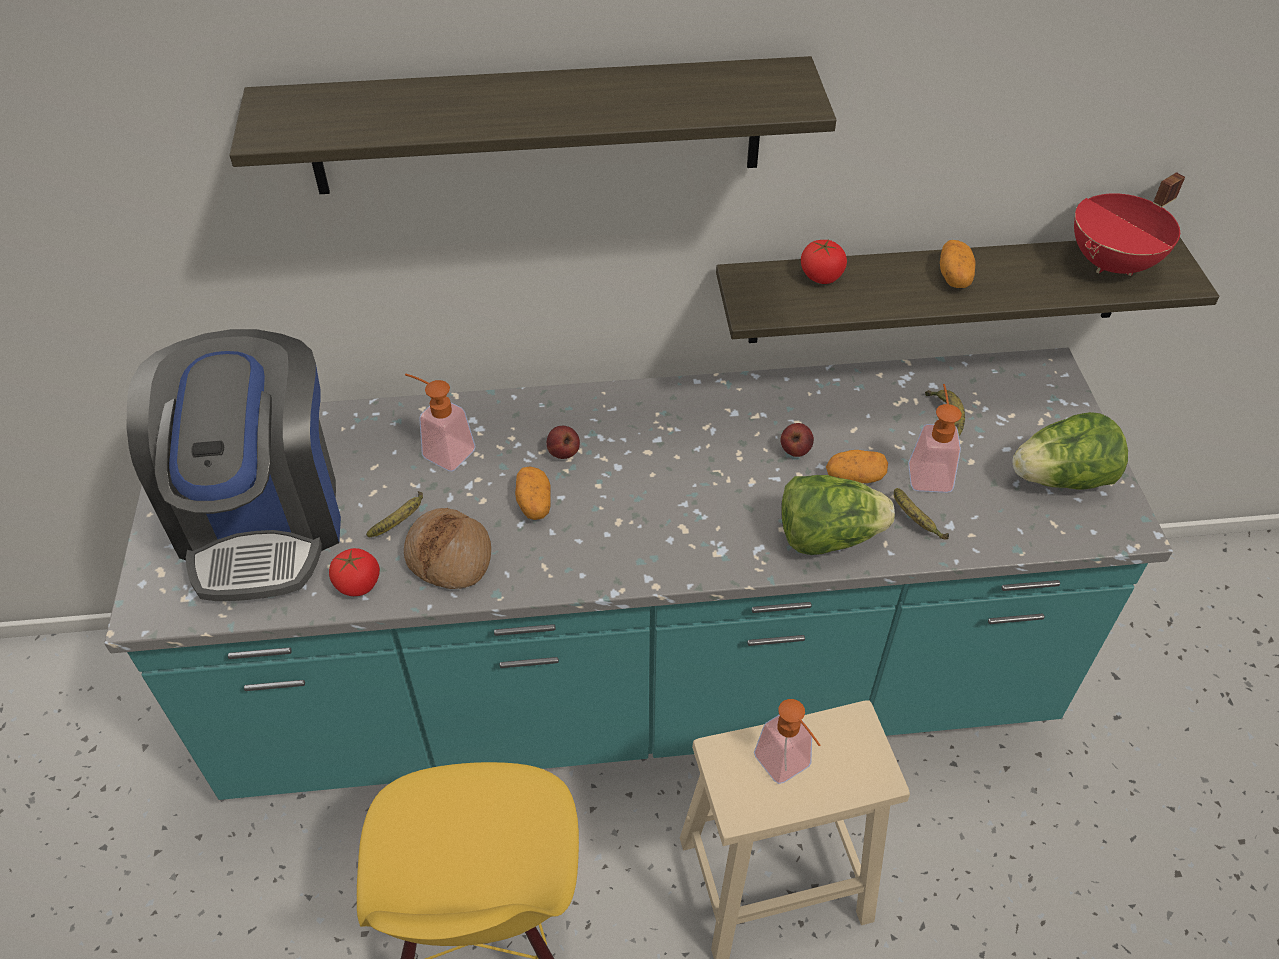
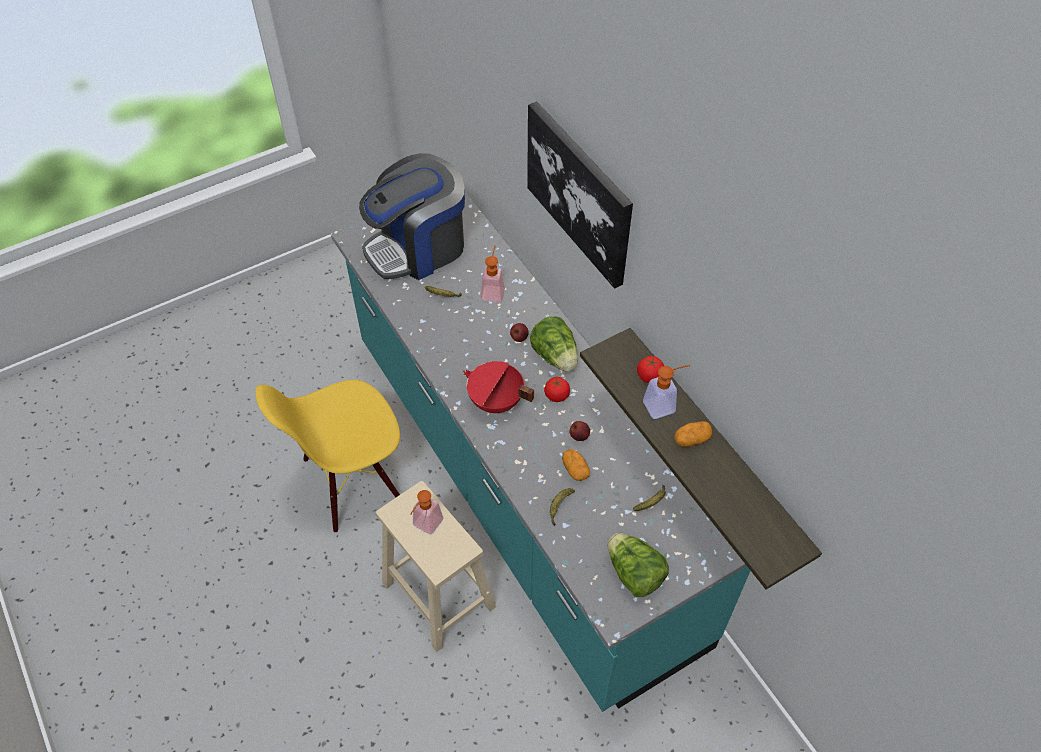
camera: 65 degrees right, 5 degrees up
(358, 584) = (399, 297): tomato -> tomato (557, 395)
(449, 556) = (431, 322): bread -> none
(534, 503) = (480, 340): potato -> none
(537, 126) = (580, 193): shelf -> picture
(828, 536) = (525, 470): lettuce -> lettuce (555, 356)
(929, 471) = (601, 504): soap dispenser -> soap dispenser (664, 405)
(1113, 264) = (760, 520): red cooking pot -> red cooking pot (495, 402)

